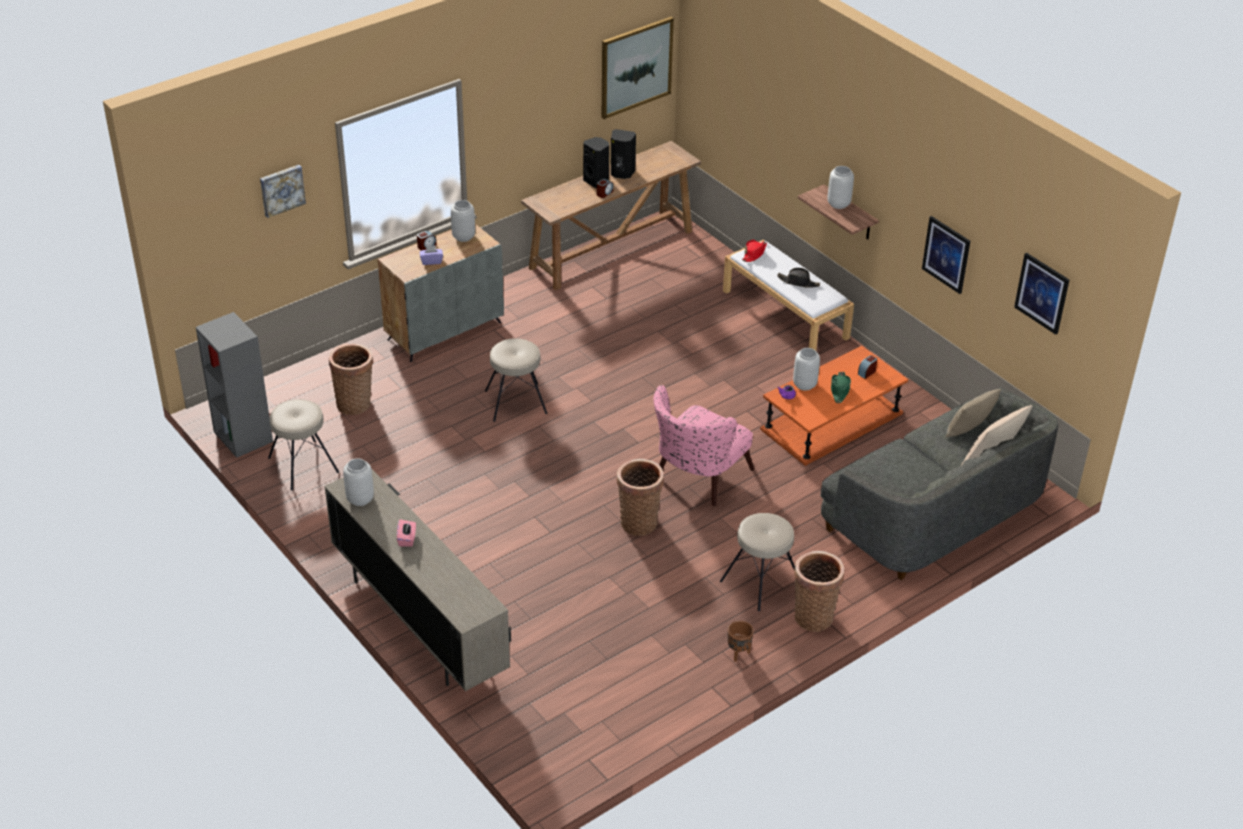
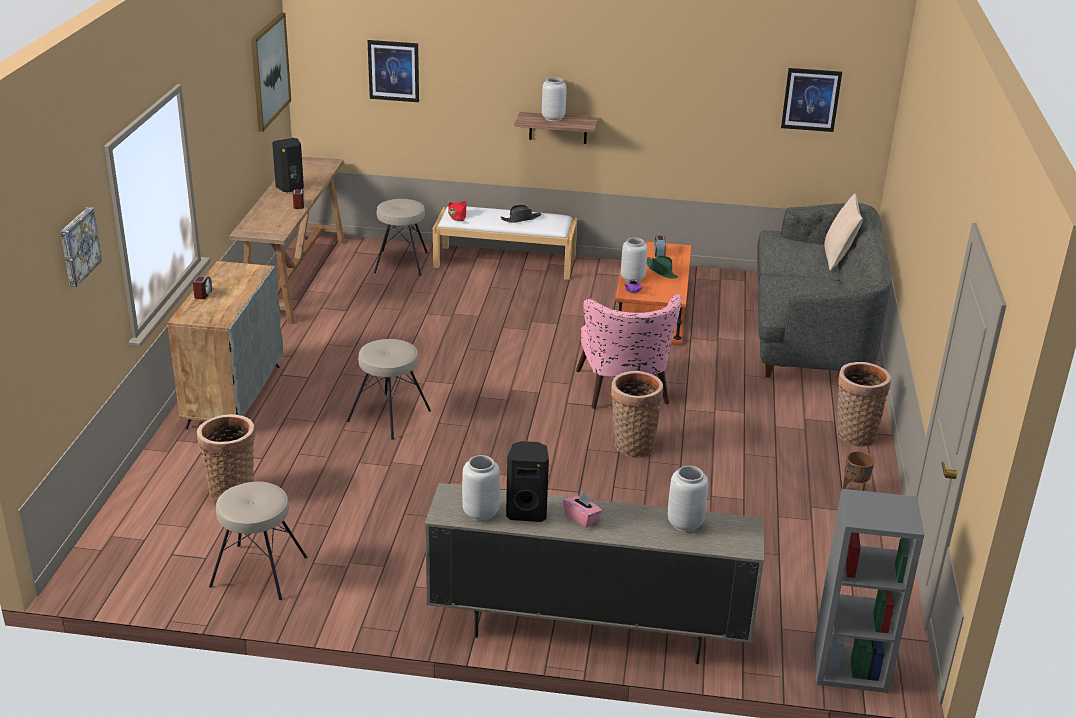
camera: 45 degrees left, 10 degrees down
(242, 437) = (149, 585): grey bookcase -> grey bookcase (849, 668)
(431, 261) = (228, 302): purple tissue box -> none
(463, 237) = (228, 274): grey vase -> grey vase (684, 523)
(597, 181) = (278, 200): black speaker -> black speaker (527, 512)
(761, 582) = (785, 434): beige stool -> beige stool (402, 262)
(946, 254) = (689, 114): picture -> picture (393, 71)
(969, 430) = (797, 248): beige pillow -> none

